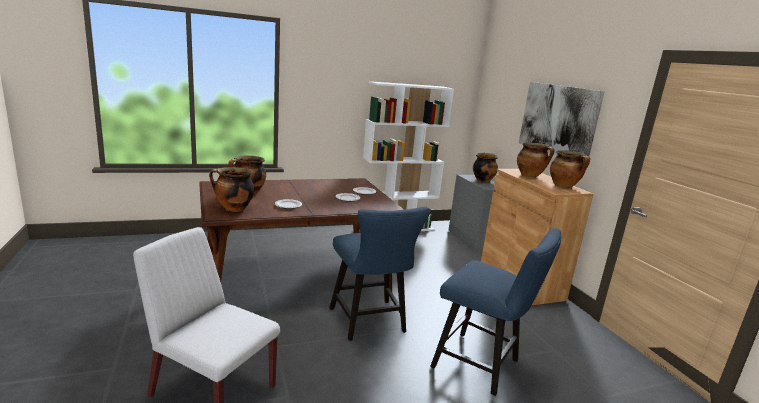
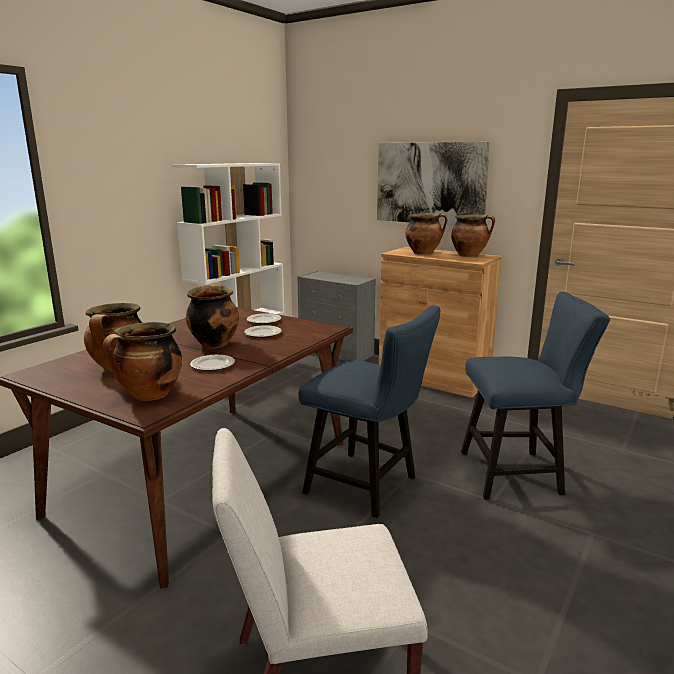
camera: 35 degrees left, 0 degrees up
(483, 180) = (335, 276): cooking pot -> cooking pot (214, 343)

